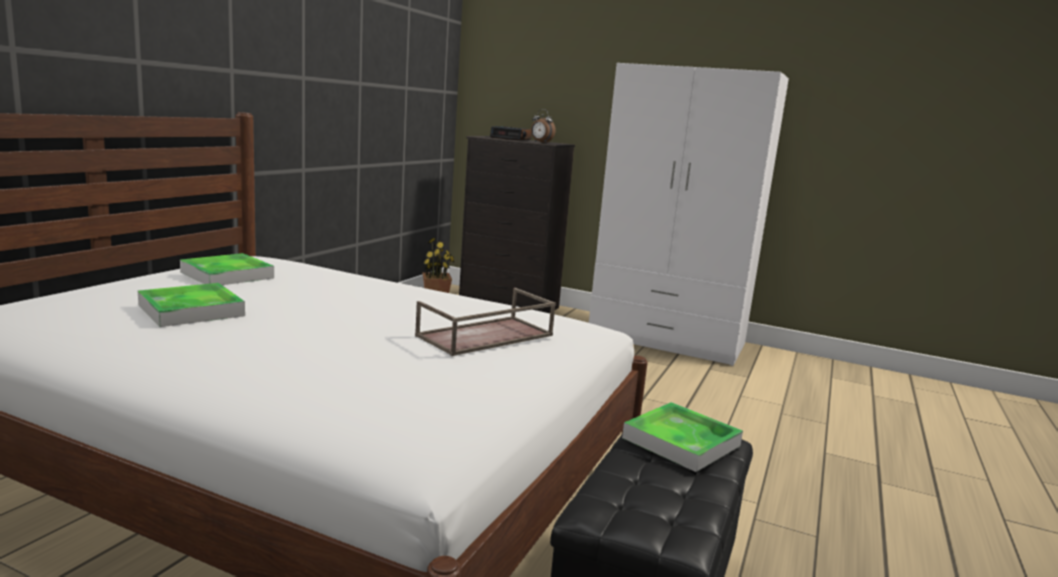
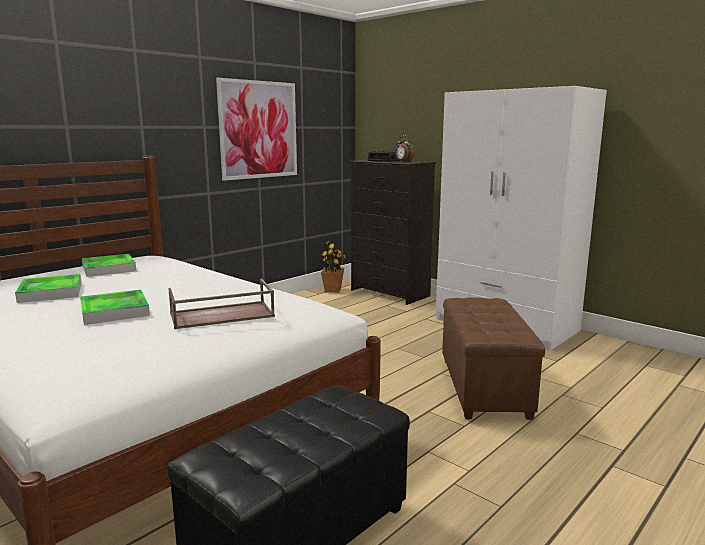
camera: 20 degrees right, 0 degrees up
(362, 87) = (259, 130): none -> picture
(681, 442) = (337, 408): tray -> tray (114, 311)
(702, 411) = (485, 388): none -> brown ottoman

